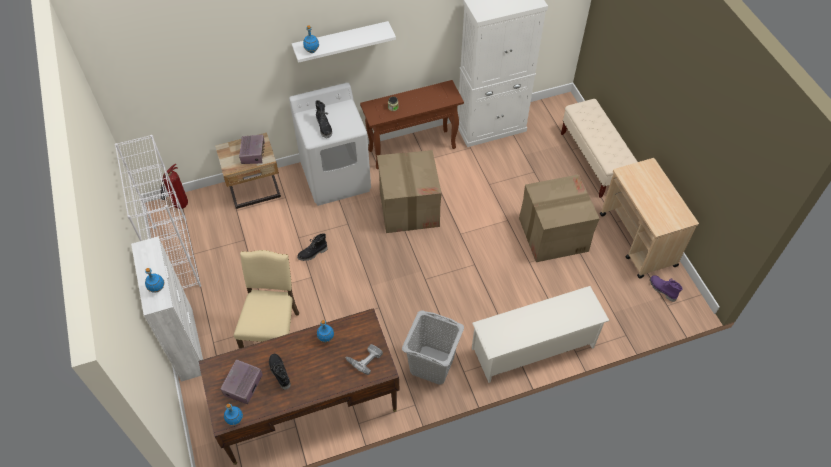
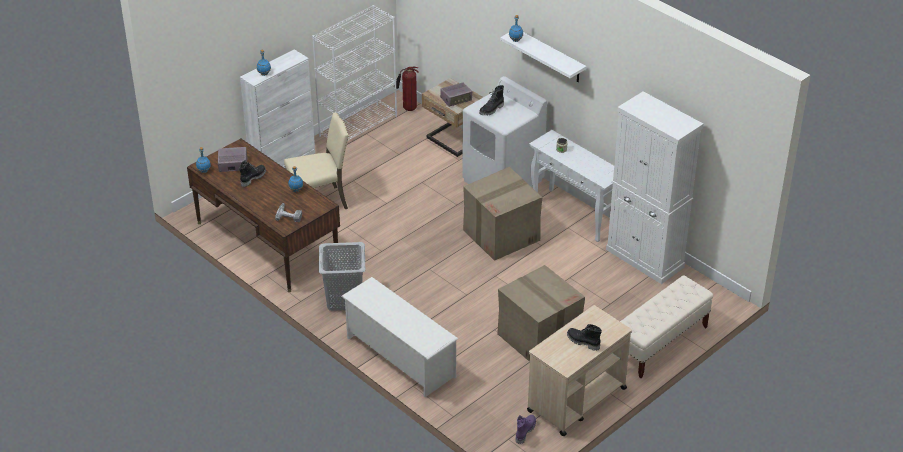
camera: 65 degrees right, 15 degrees down
(313, 253) = (411, 196): black boot -> black boot (582, 342)
(412, 149) = (574, 215): brown console table -> white console table

